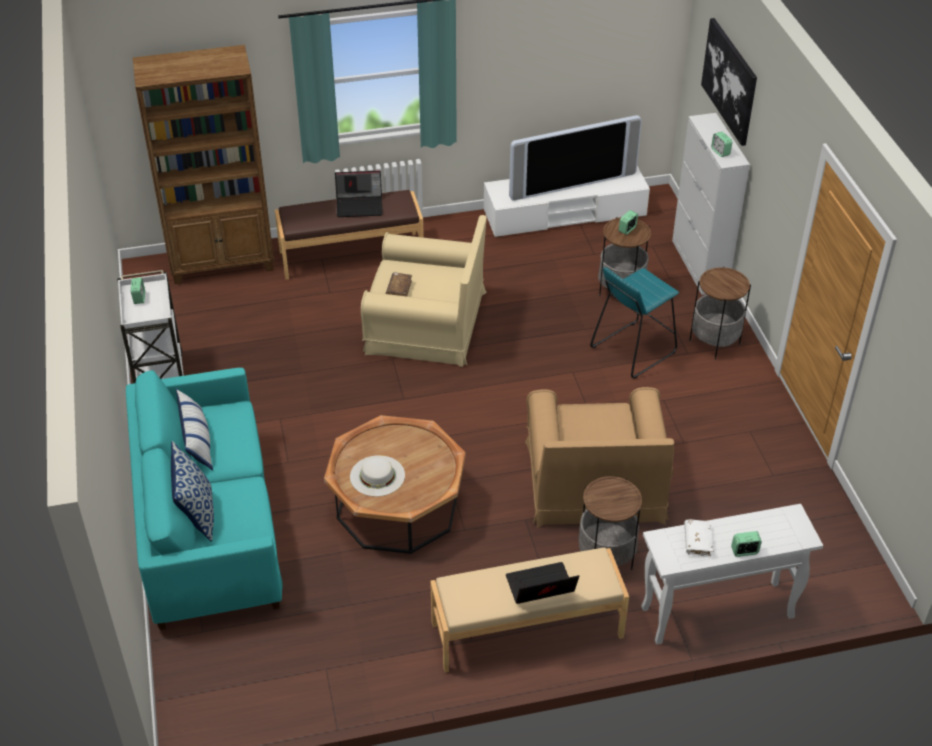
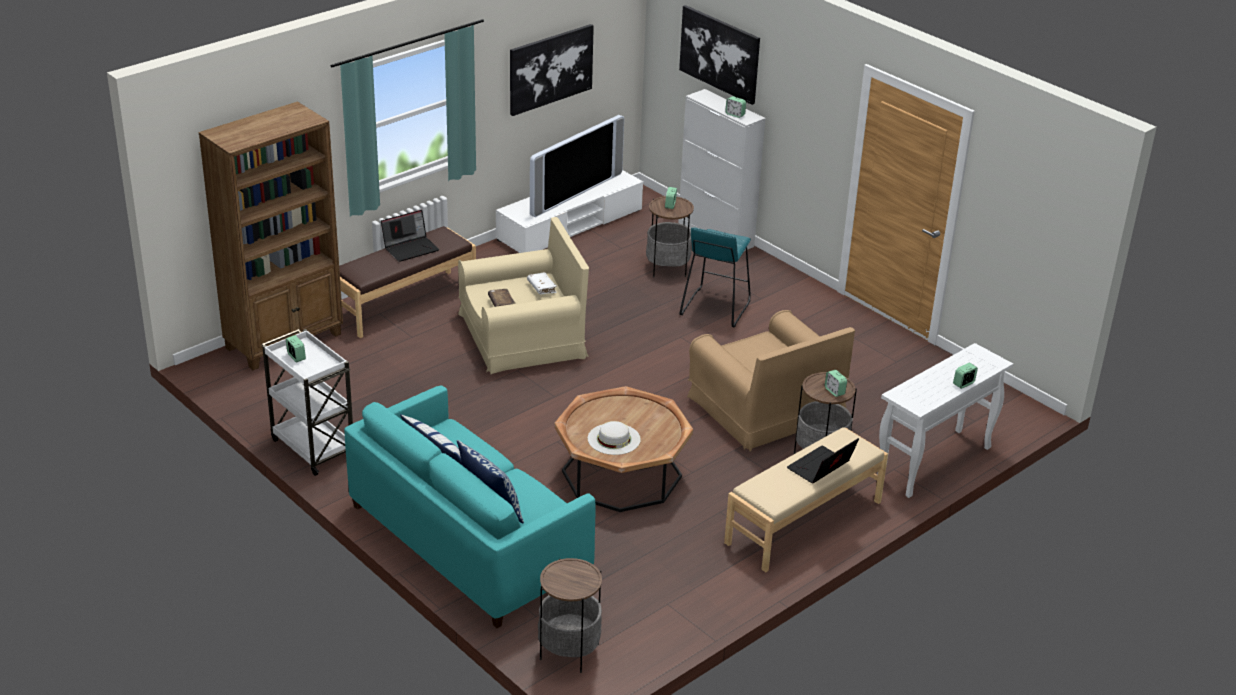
camera: 30 degrees left, 10 degrees down
(559, 55) = (550, 69): none -> picture
(613, 505) = (834, 391): none -> alarm clock
(697, 541) = (925, 388): white book -> white book (541, 287)
(714, 342) = (775, 285): side table -> side table (569, 651)

